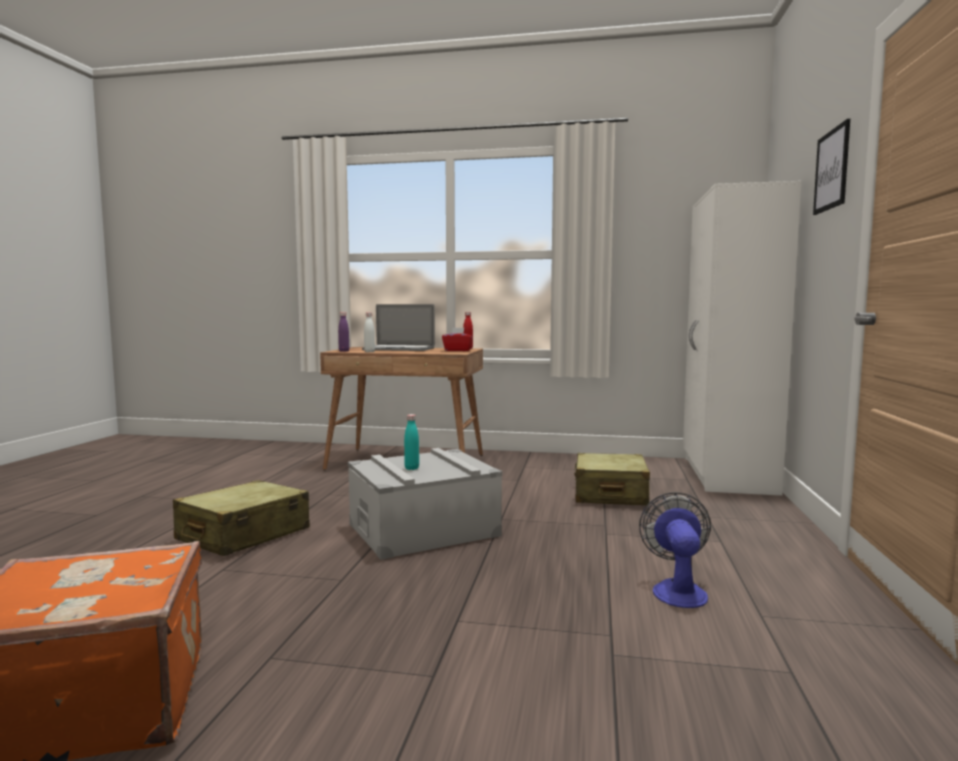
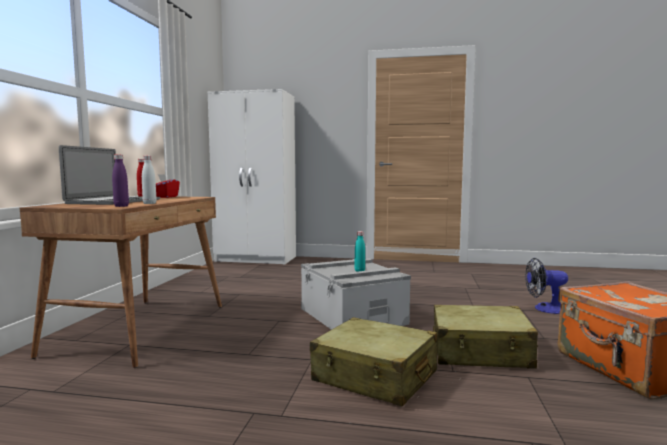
camera: 90 degrees left, 0 degrees up
(610, 494) = (284, 278): beige suitcase -> beige suitcase (480, 352)
(677, 589) = (417, 278): fan -> fan (545, 309)
(831, 170) = (330, 98): picture -> none

